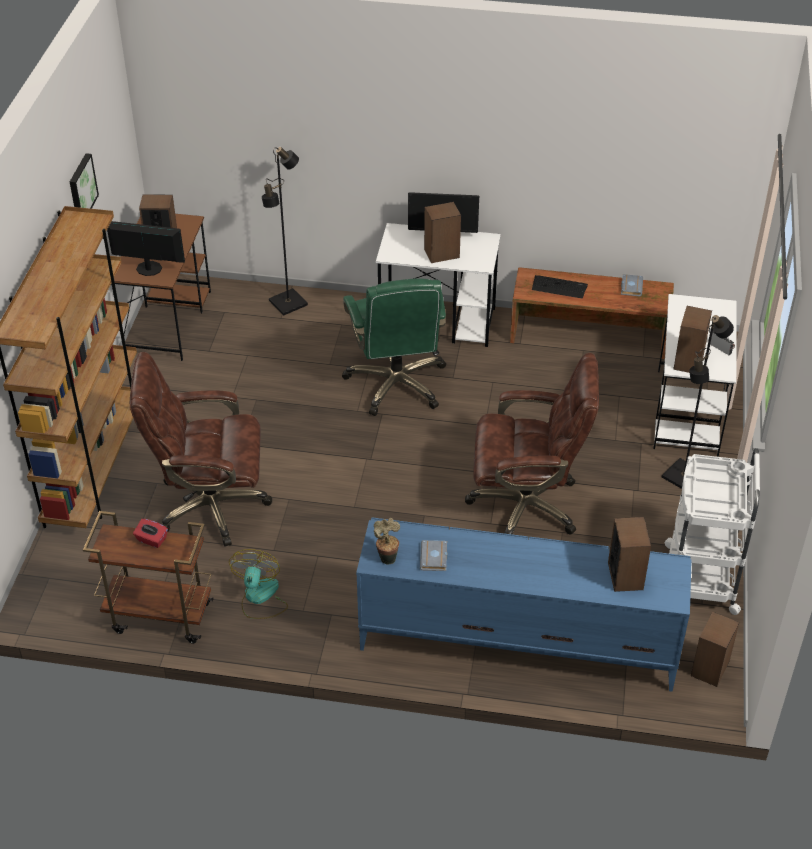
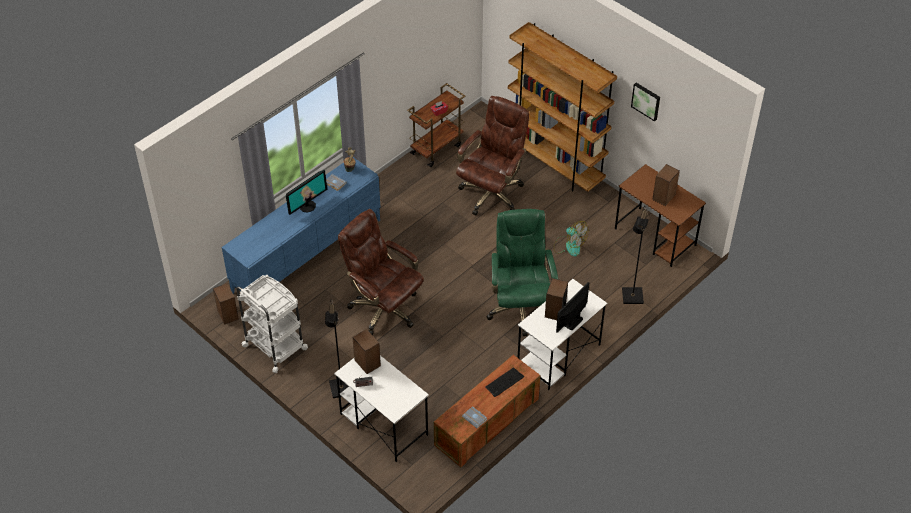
camera: 125 degrees right, 5 degrees up
(148, 269) = (643, 182): monitor -> monitor (307, 206)
(260, 598) = (417, 185): fan -> fan (569, 245)
(396, 382) = (520, 308): green office chair -> green office chair turned 60 degrees clockwise
(525, 505) = (384, 309): brown office chair -> brown office chair turned 90 degrees clockwise
(625, 576) = (261, 239): speaker -> none

